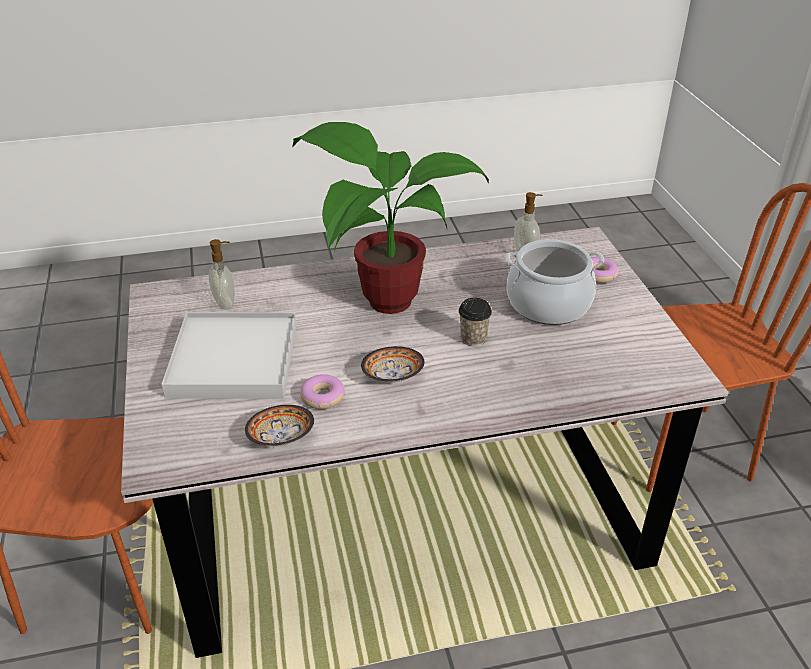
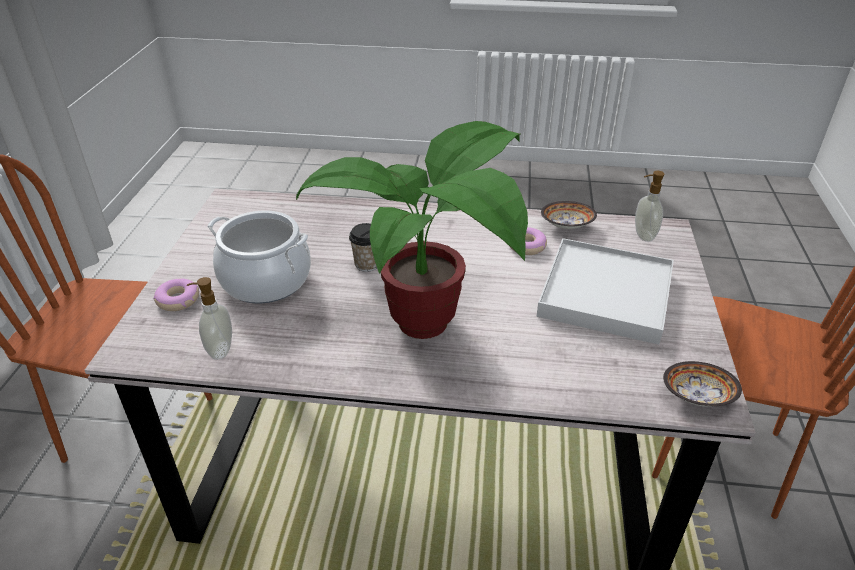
camera: 160 degrees left, 0 degrees up
(226, 303) = (616, 366): soap dispenser -> soap dispenser (643, 235)
(391, 376) = (461, 249): bowl -> bowl (698, 398)

